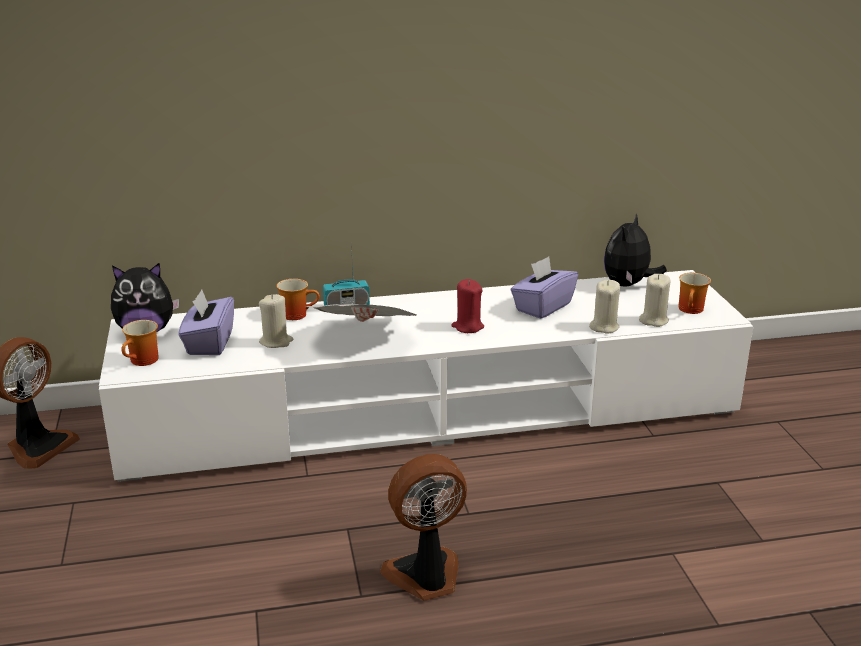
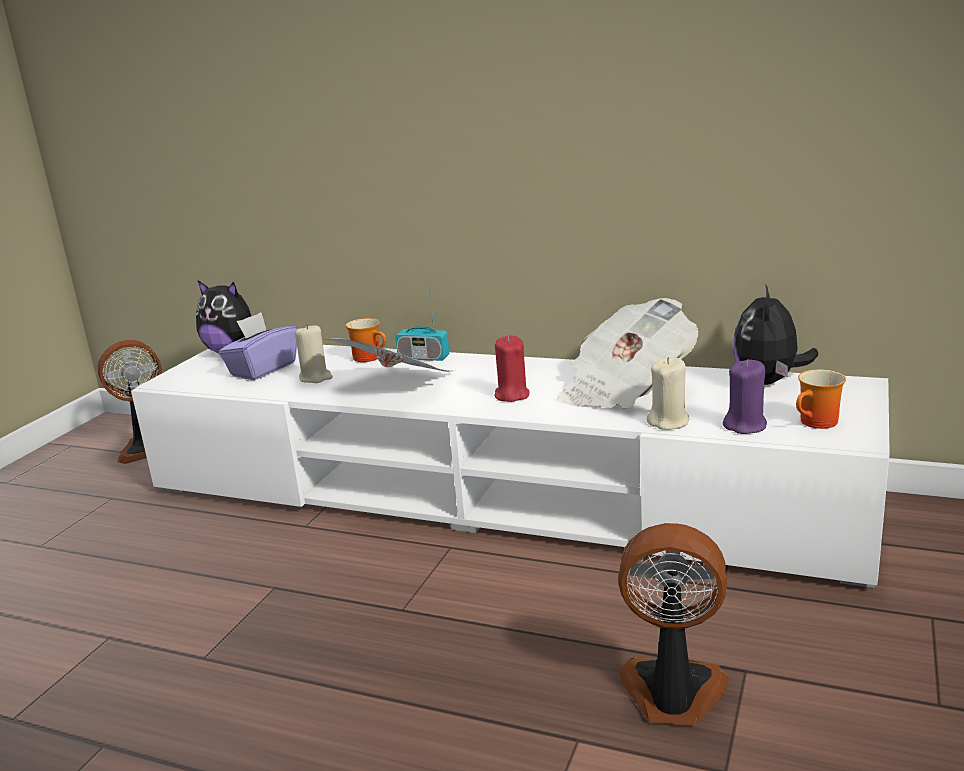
camera: 35 degrees right, 5 degrees down
(144, 361) = (193, 375): mug -> none
(426, 577) = (281, 661): fan -> fan (672, 694)
(542, 307) = (625, 389): purple tissue box -> newspaper
(628, 285) = (769, 382): plush toy -> plush toy turned 45 degrees counterclockwise
(653, 320) = (745, 426): beige candle -> purple candle

